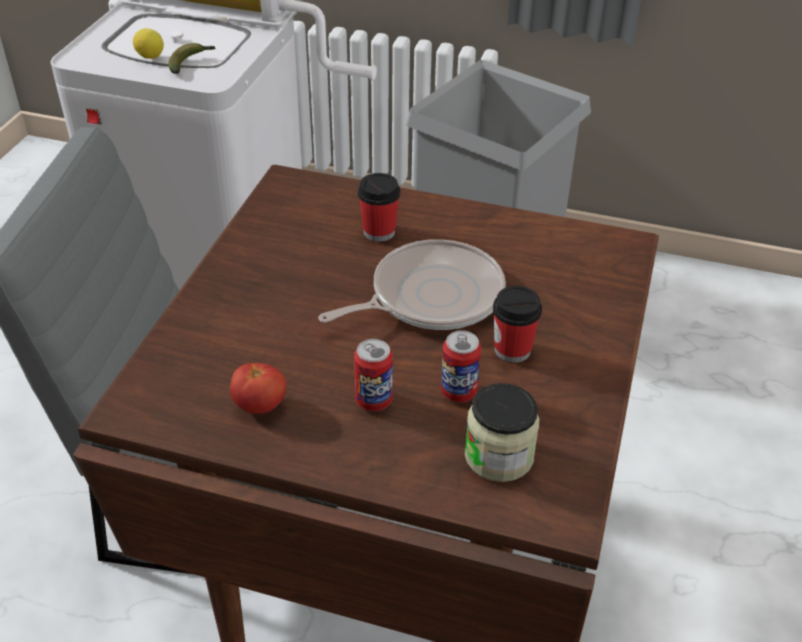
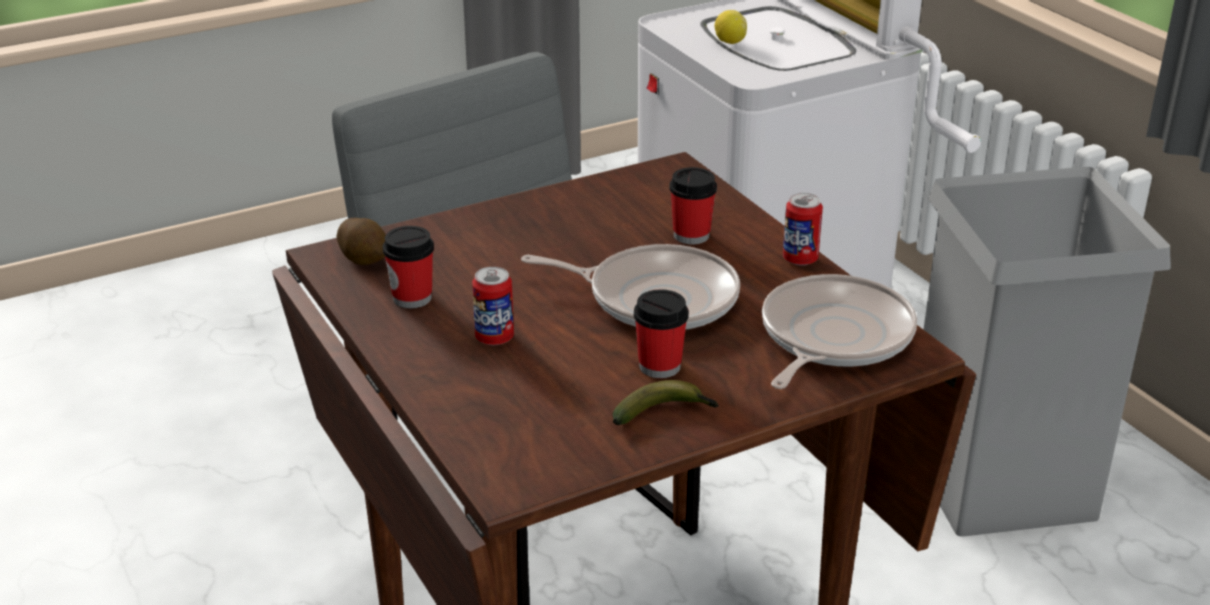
camera: 45 degrees right, 10 degrees down
(166, 394) = (365, 258): none -> potato
(191, 63) = (758, 58): banana -> banana (665, 414)
(260, 406) = (412, 298): tomato -> cup
(458, 392) = (567, 368): can -> can (800, 259)
(499, 456) = (525, 422): jar -> none
(574, 262) = (832, 338): none -> frying pan

